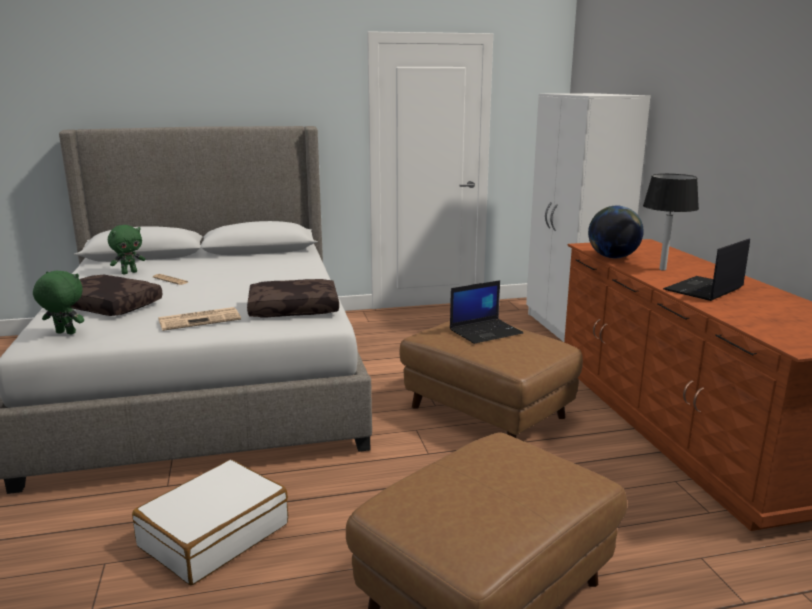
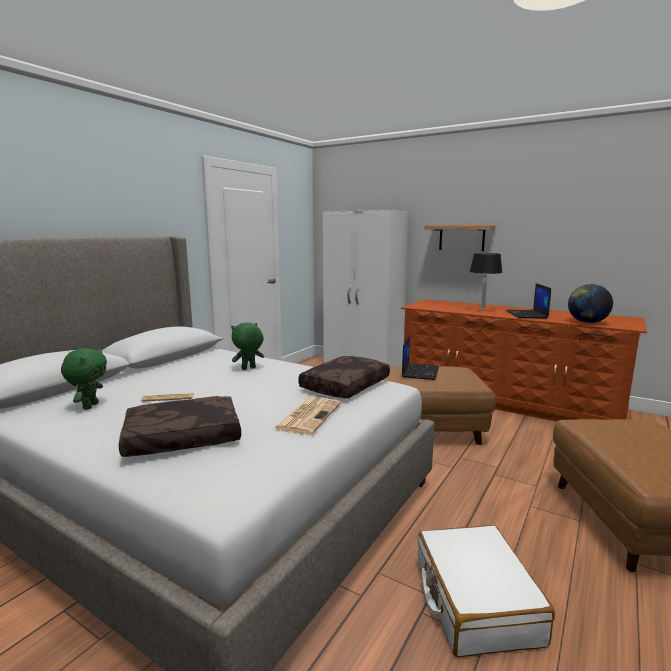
camera: 45 degrees left, 5 degrees down
(64, 333) = (226, 477): green plush toy -> green plush toy (248, 369)
(612, 257) = (445, 309): globe -> globe (587, 322)
(702, 144) = (461, 237): none -> shelf

